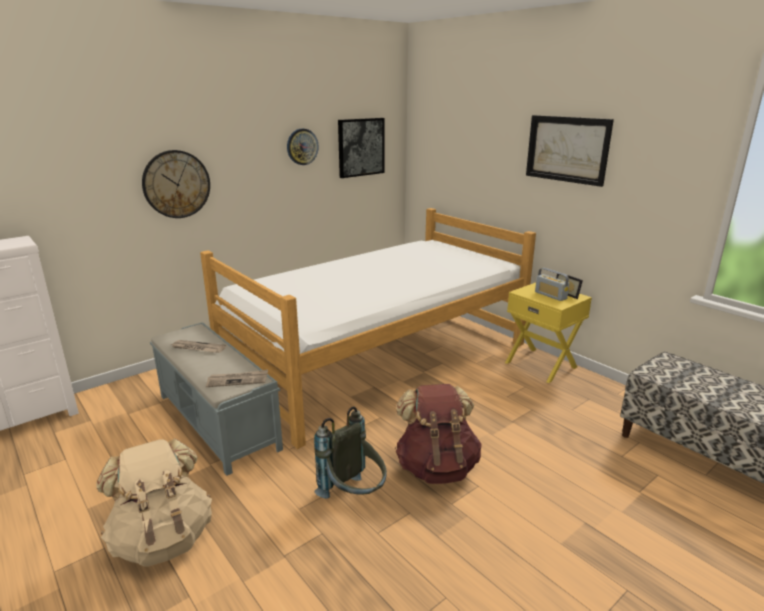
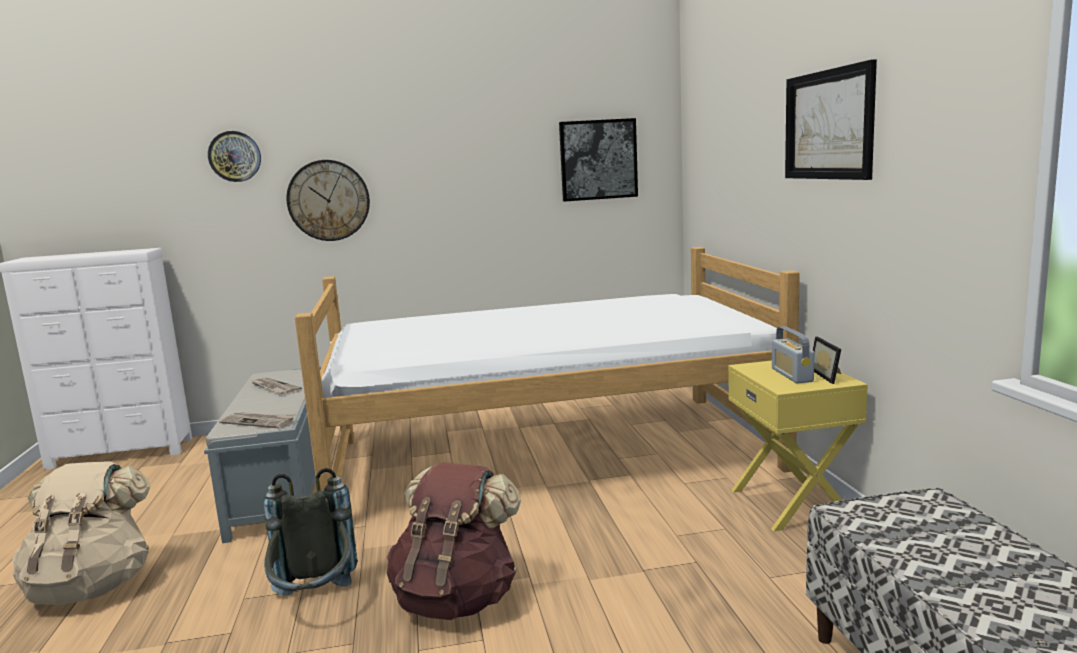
camera: 30 degrees right, 10 degrees down
(302, 146) = (502, 158): wall clock -> wall clock (235, 156)

